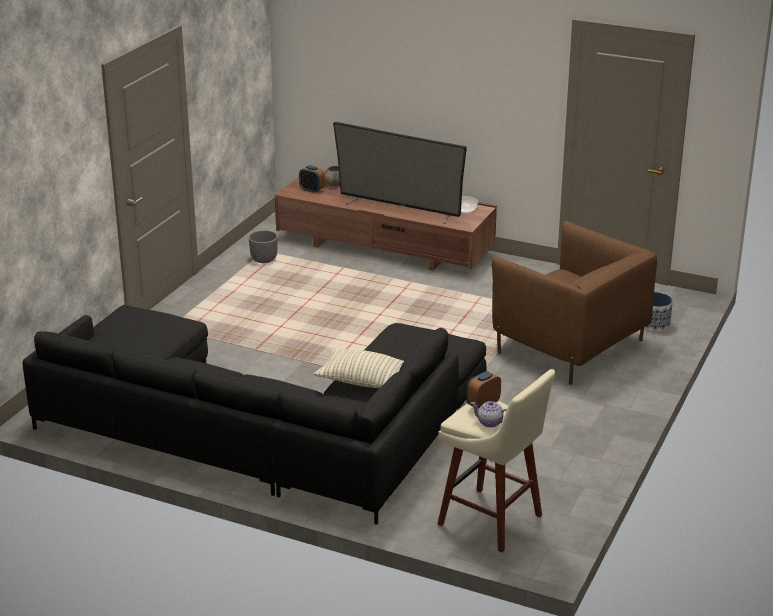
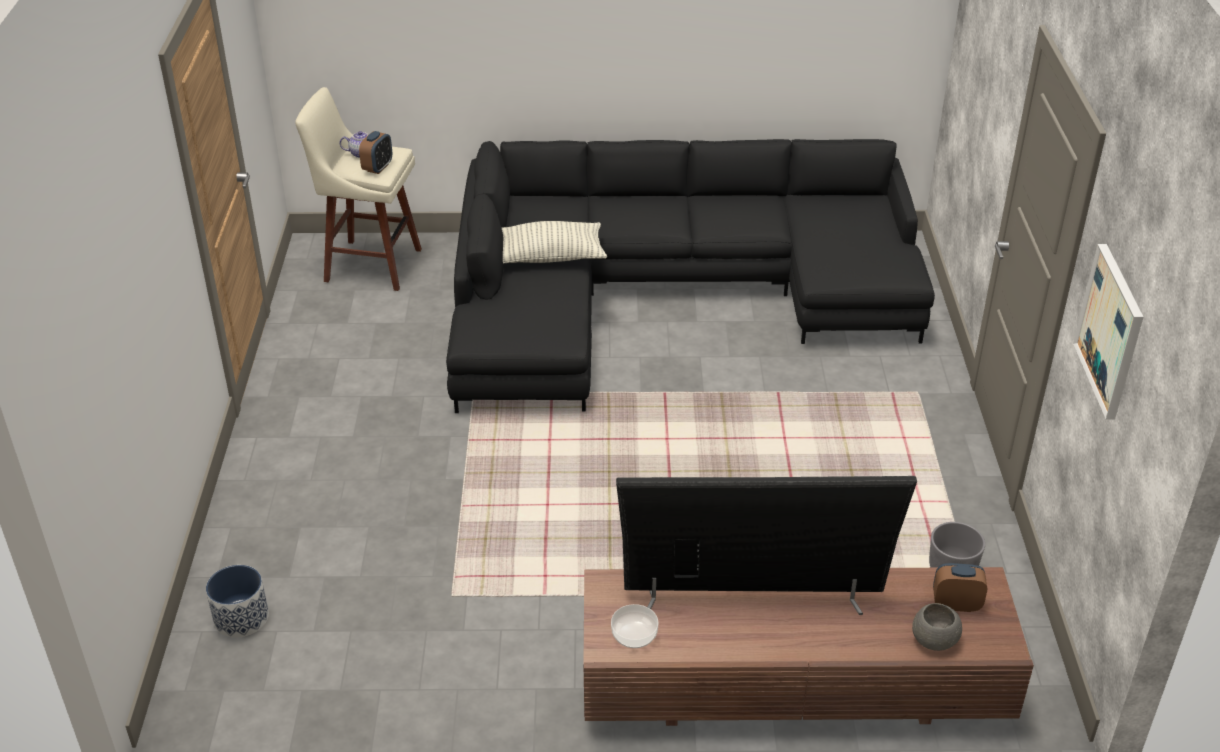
camera: 155 degrees right, 10 degrees up
(223, 75) = (1110, 331): none -> picture
(569, 345) = (366, 527): brown armchair -> none

